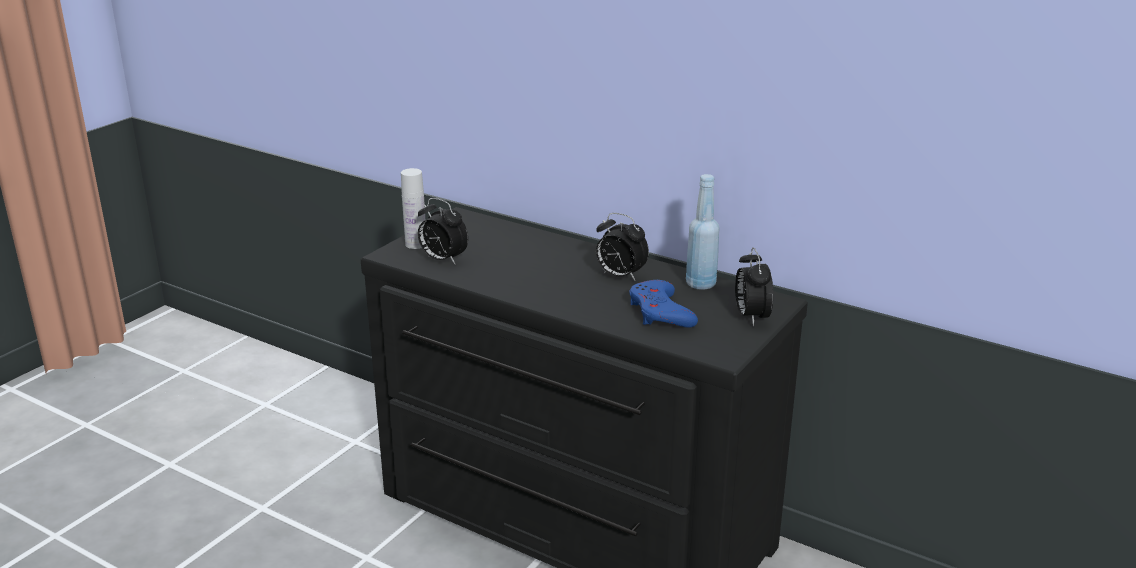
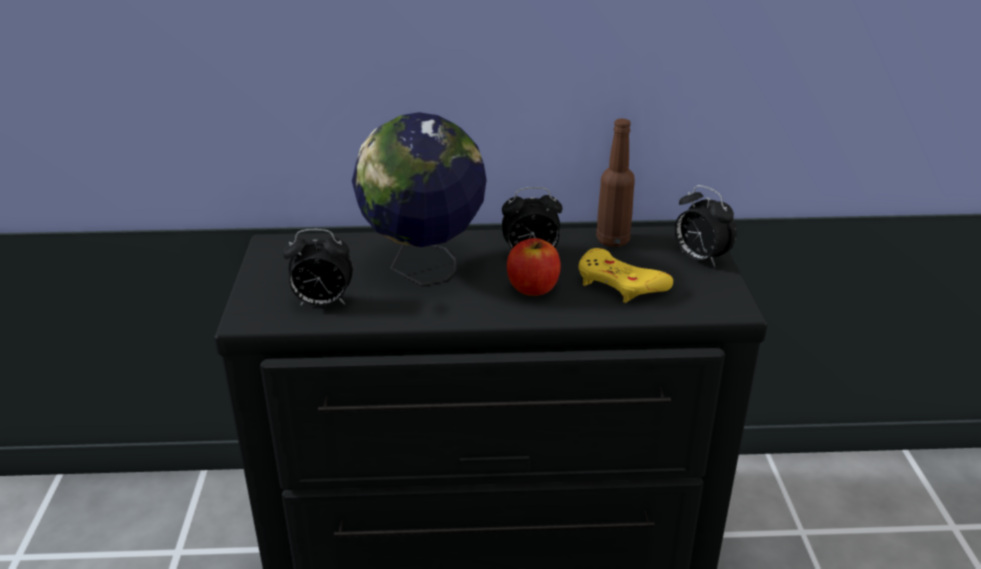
camera: 35 degrees left, 5 degrees up
(416, 244) = (265, 295): white bottle -> none
(534, 260) = (423, 269): none -> globe
(592, 294) = (533, 288): none -> apple
(660, 312) = (620, 283): blue game controller -> yellow game controller
(700, 284) = (612, 240): blue bottle -> brown bottle

